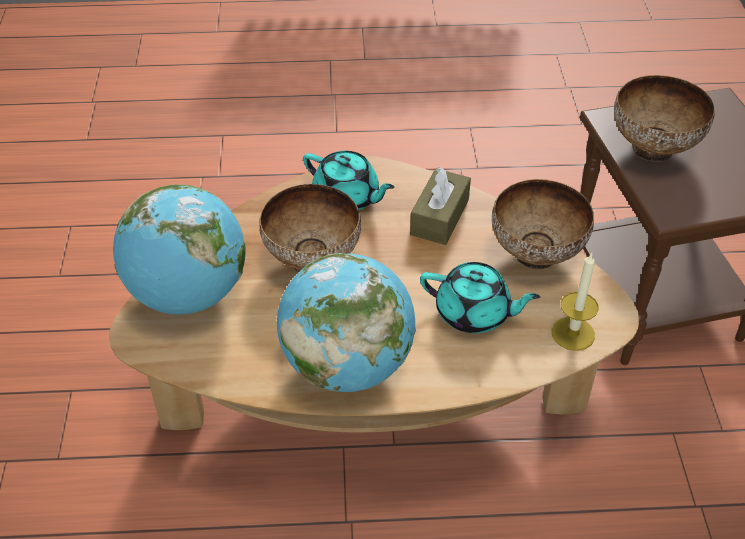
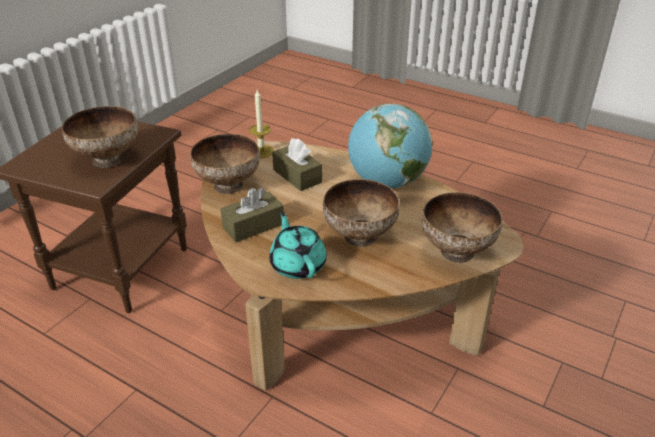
camera: 145 degrees left, 10 degrees down
(188, 294) = (456, 251): globe -> bowl
(474, 313) = (297, 176): turquoise teapot -> brown tissue box

